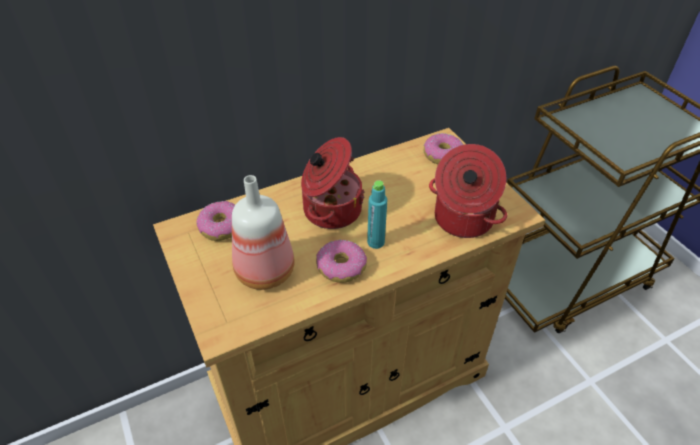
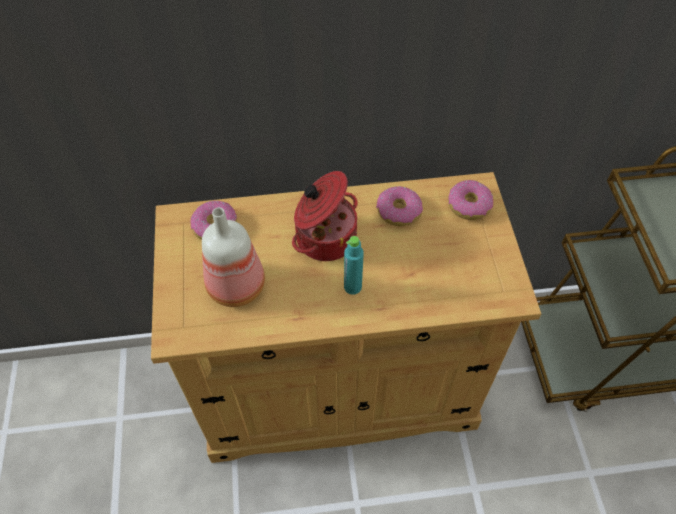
camera: 20 degrees right, 10 degrees up
(341, 267) = (307, 303): donut -> donut (398, 211)
(462, 219) = (451, 287): cooking pot -> none

